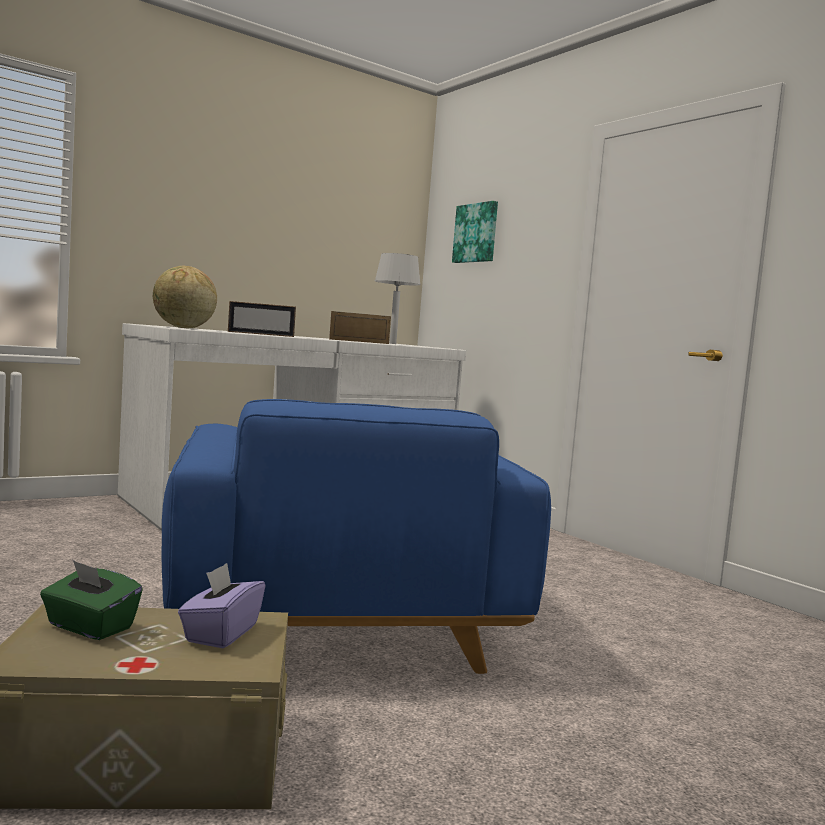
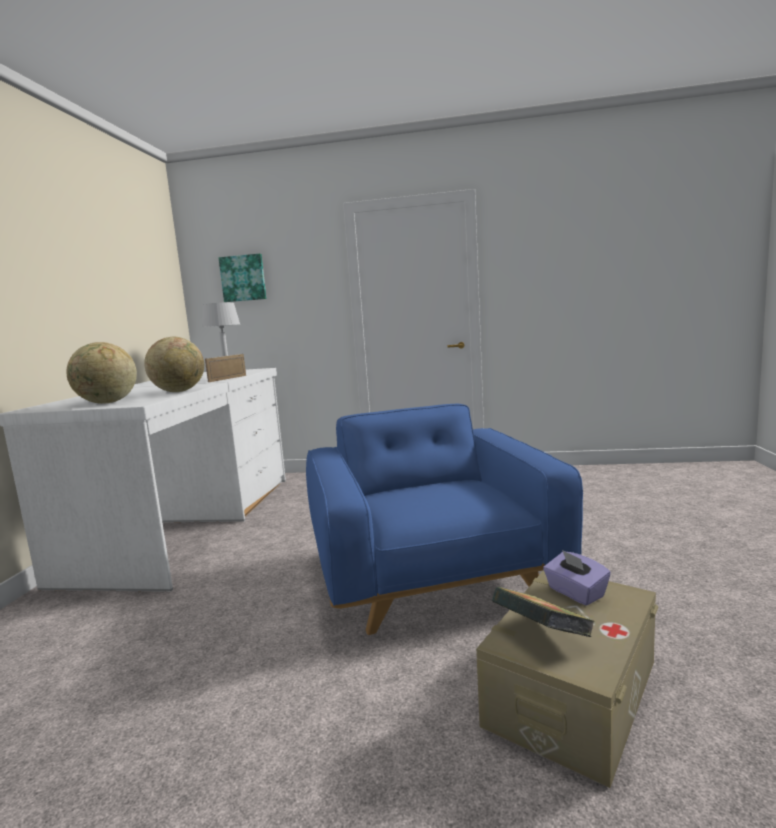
camera: 45 degrees left, 5 degrees up
(89, 627) = (541, 635): green tissue box -> book
(261, 334) = (179, 391): picture frame -> globe
(338, 621) = (432, 573): blue armchair -> blue armchair turned 135 degrees counterclockwise

